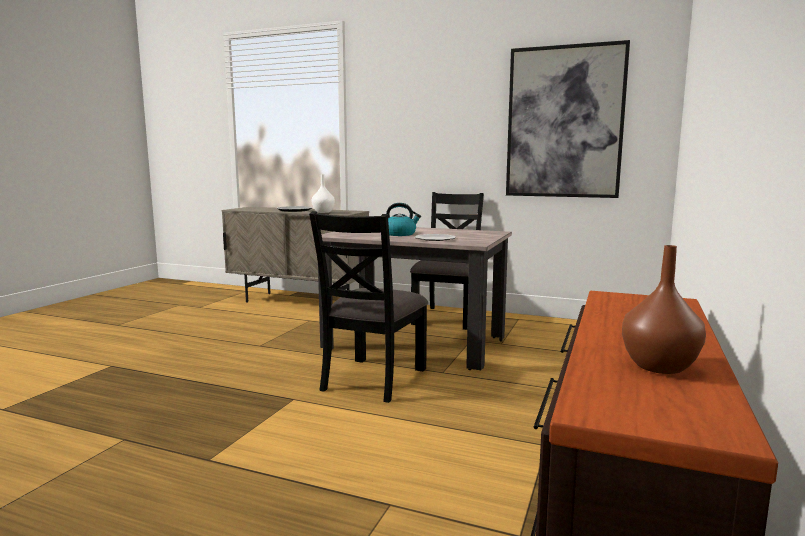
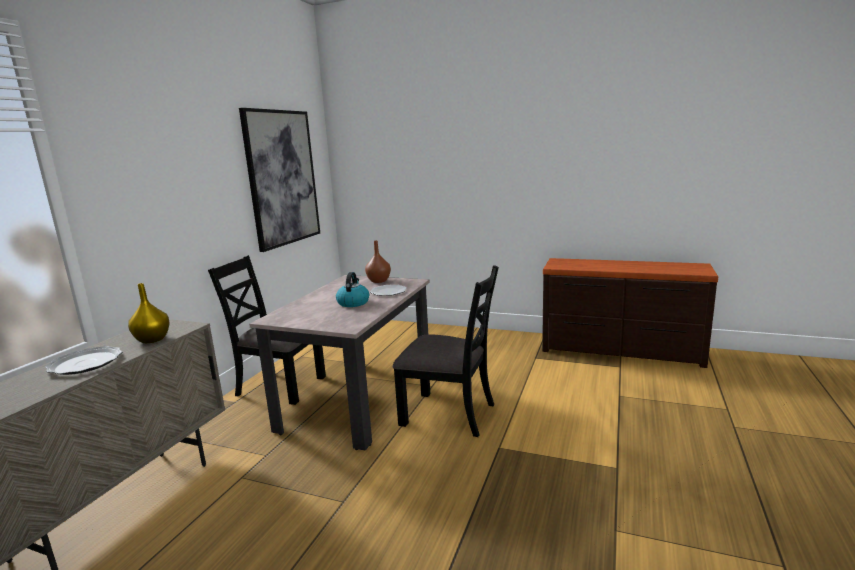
camera: 90 degrees left, 5 degrees up
(323, 212) = (152, 340): white vase -> yellow vase
(660, 366) = (654, 266): brown vase -> brown vase (378, 281)

